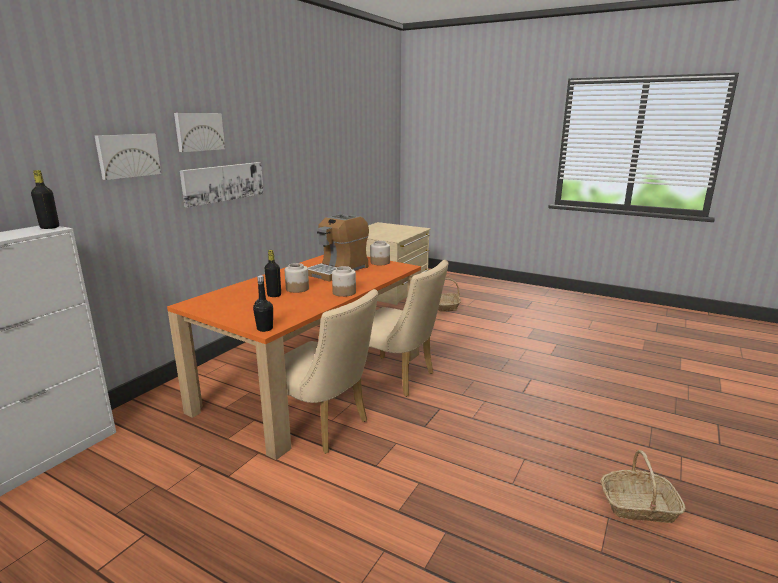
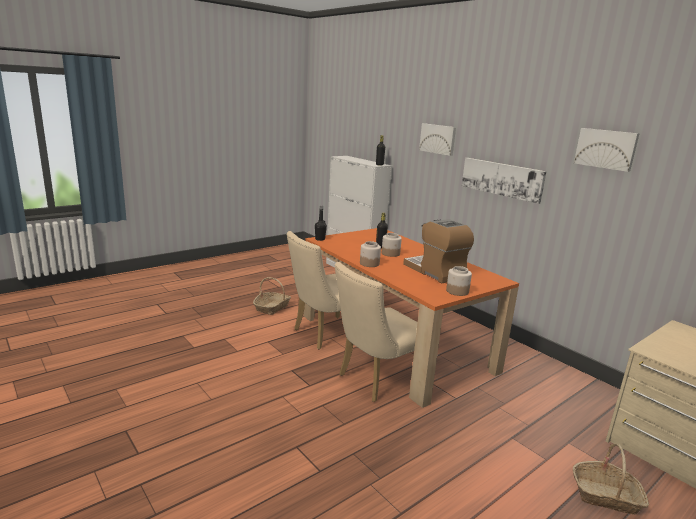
camera: 110 degrees right, 0 degrees up
(199, 131) = (491, 131): picture -> picture (606, 149)
(638, 506) = (113, 426): basket -> basket (272, 307)

